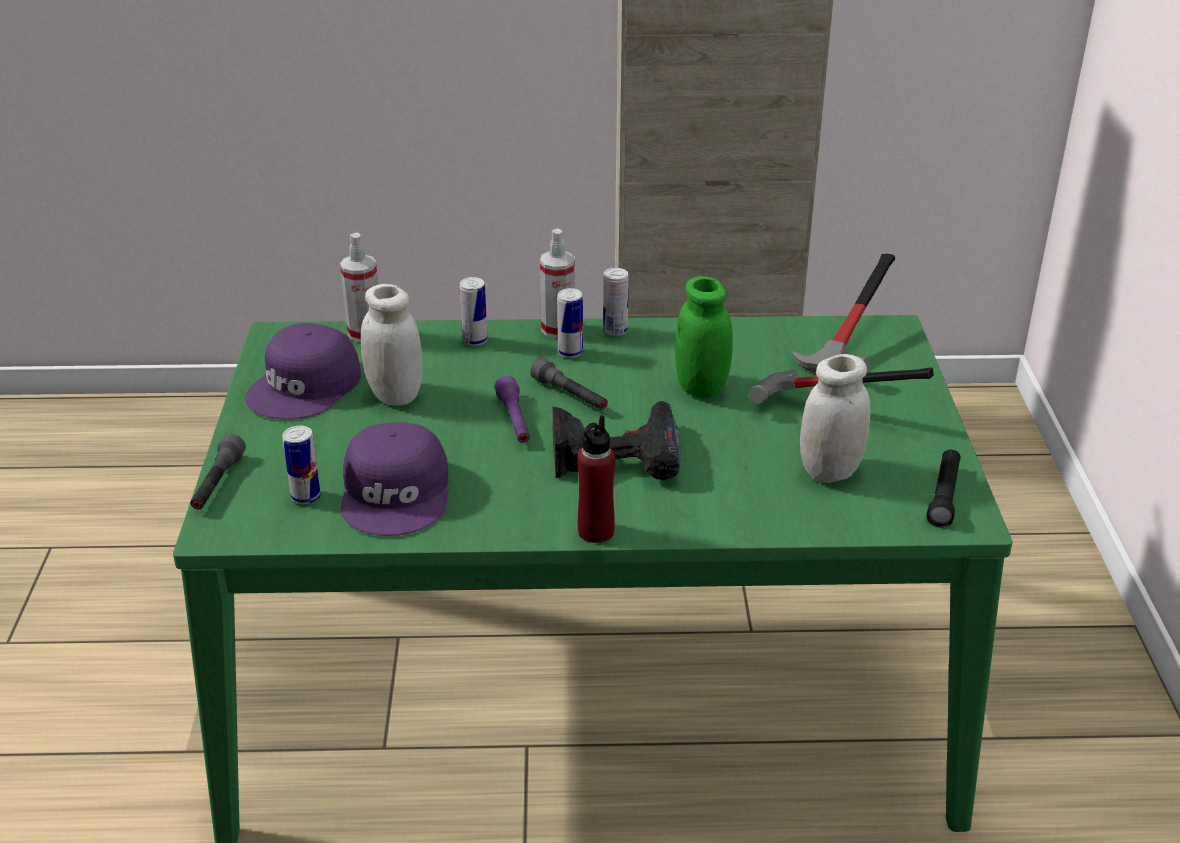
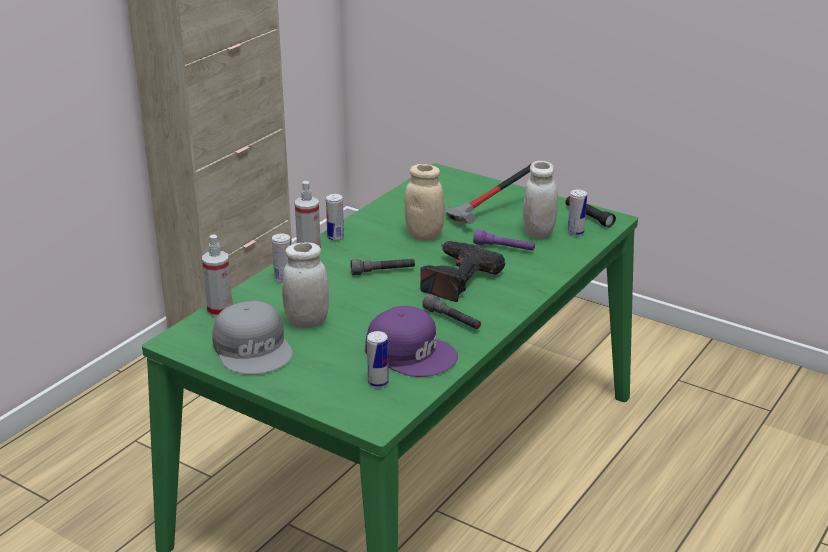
camera: 55 degrees left, 5 degrees down
(217, 483) = (324, 409): grey flashlight -> grey flashlight (452, 320)
(306, 386) = (254, 348): purple cap -> grey cap
(514, 421) = (385, 295): purple flashlight -> purple flashlight (504, 248)
(570, 352) = (339, 257): can -> can (575, 233)
(595, 531) = (517, 308): red bottle -> none
(701, 387) = (424, 235): green jar -> beige jar
(853, 350) = (445, 188): hammer -> none

